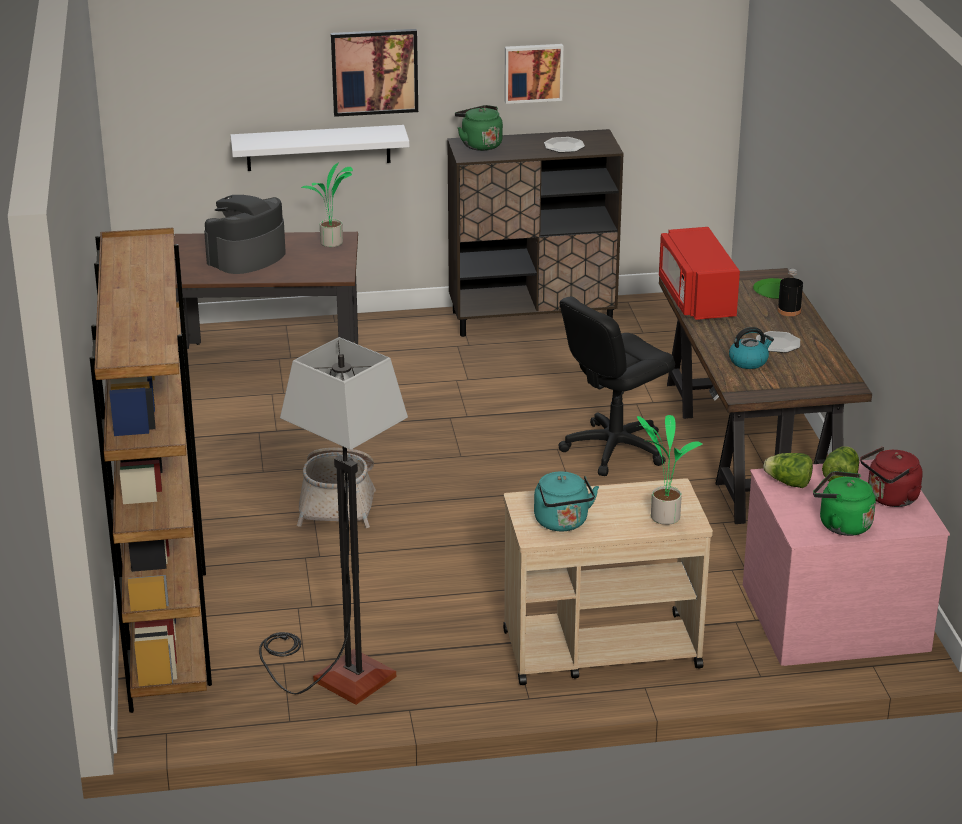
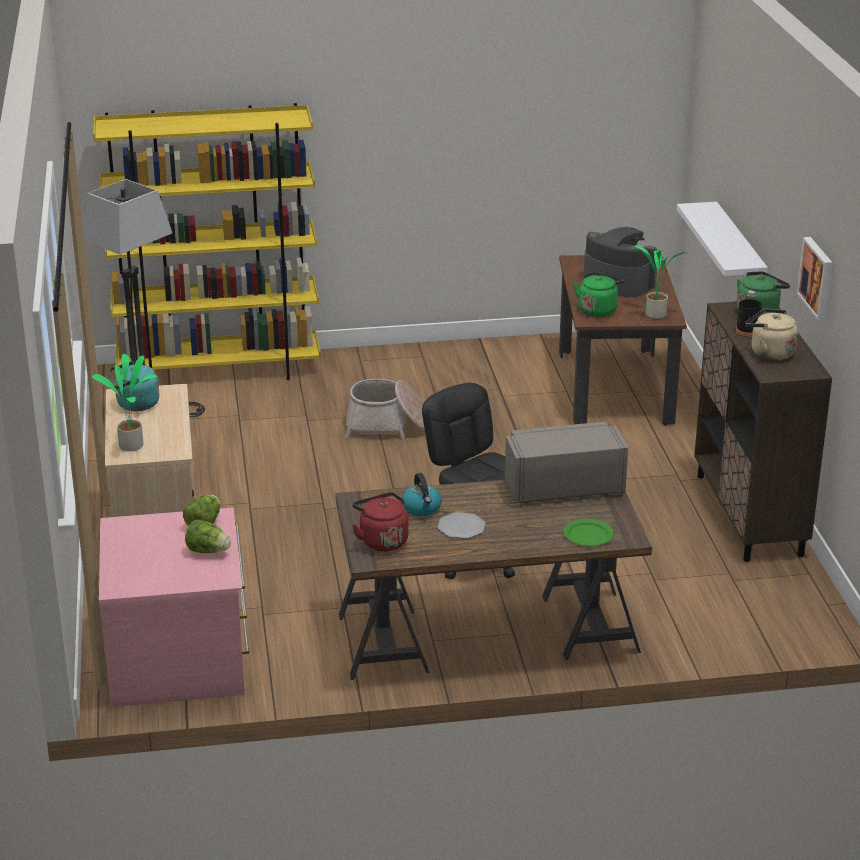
camera: 90 degrees right, 0 degrees up
(168, 630) = (220, 371): brown bookcase -> yellow bookcase
(374, 71) = (764, 203): picture -> none
(564, 146) = (769, 353): plate -> beige kettle
(696, 298) = (563, 488): red microwave -> grey microwave
(789, 311) = (539, 539): black bottle -> black bottle (747, 331)
(841, 524) = (128, 544): green kettle -> green kettle (598, 309)
(890, 498) = (165, 573): red kettle -> red kettle (381, 540)

